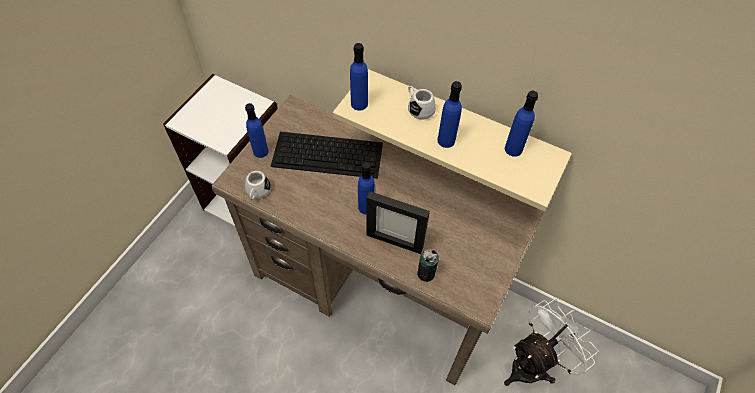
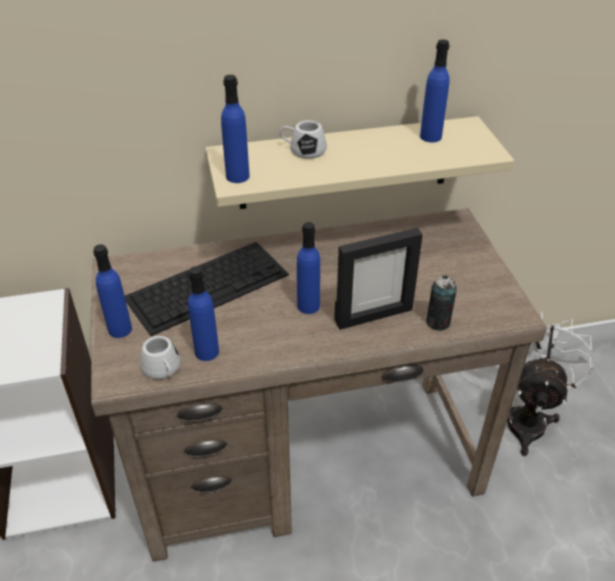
camera: 40 degrees left, 15 degrees down
(446, 140) = (364, 160): blue bottle -> blue bottle (207, 352)

